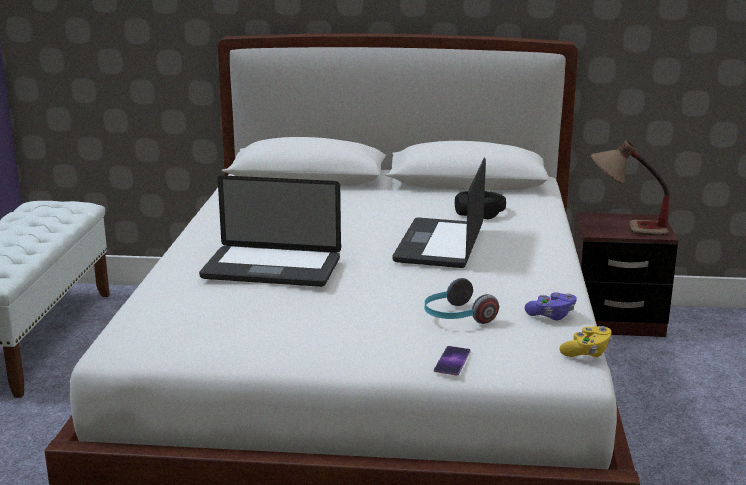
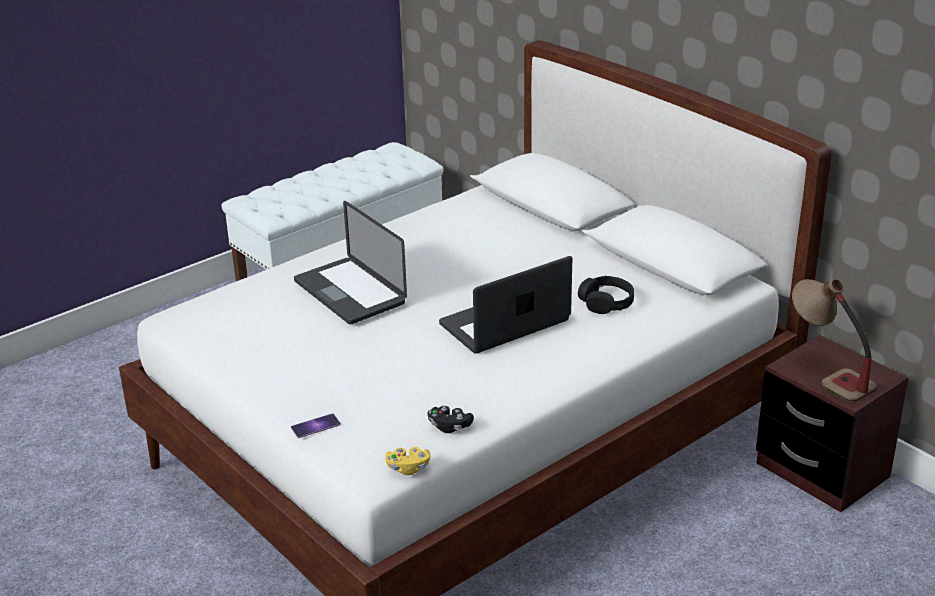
camera: 45 degrees right, 10 degrees up
(456, 317) = (386, 394): headphones -> none
(551, 315) = (449, 427): purple game controller -> black game controller

